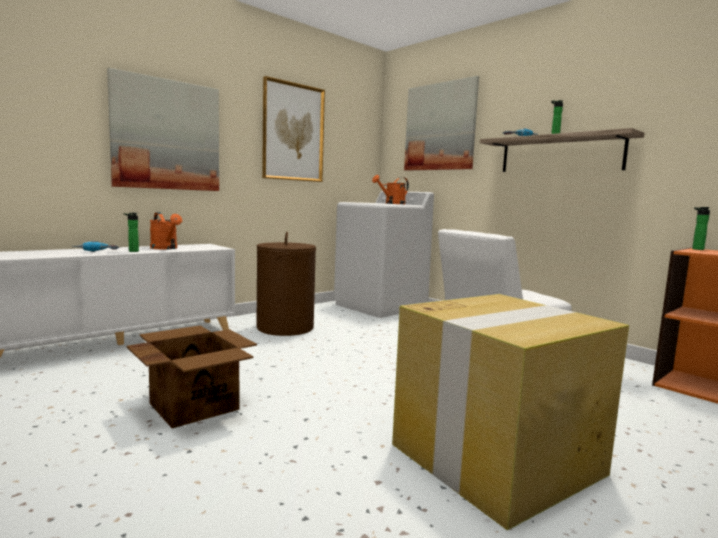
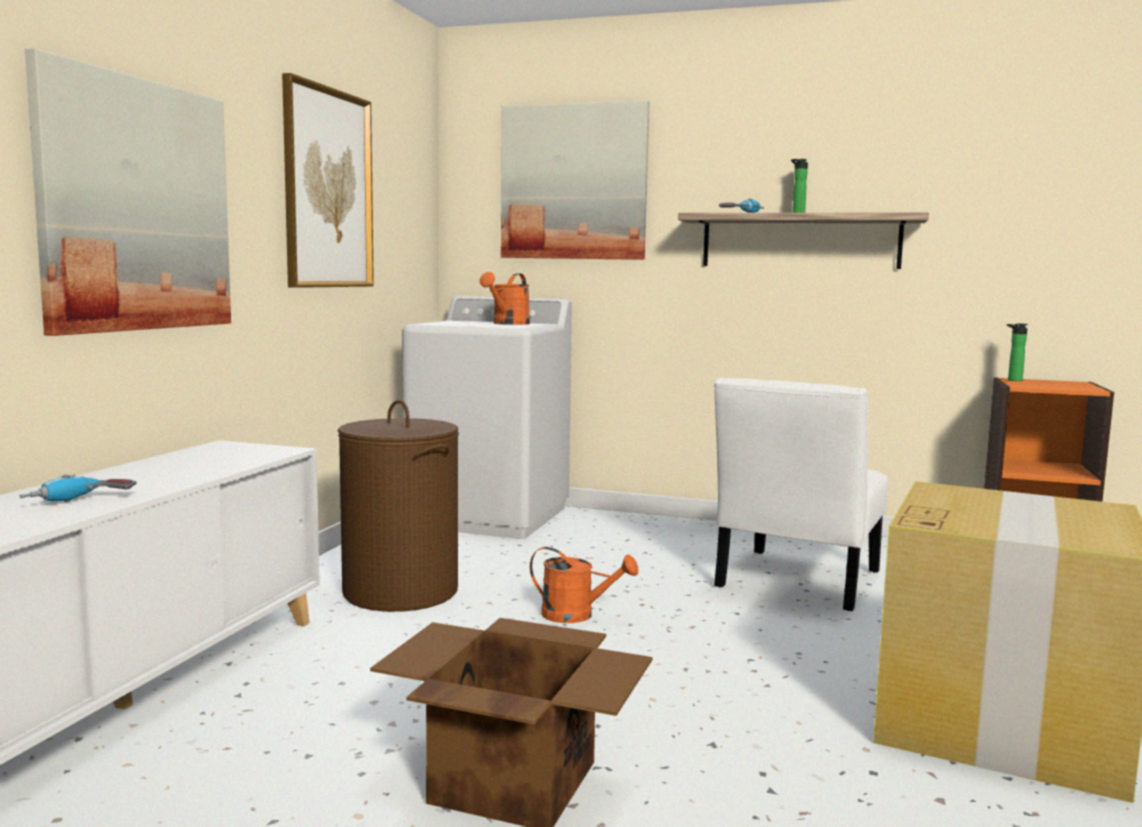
camera: 30 degrees left, 0 degrees up
(132, 251) = (148, 487): bottle -> none
(166, 248) = (185, 467): orange watering can -> orange watering can (577, 615)

